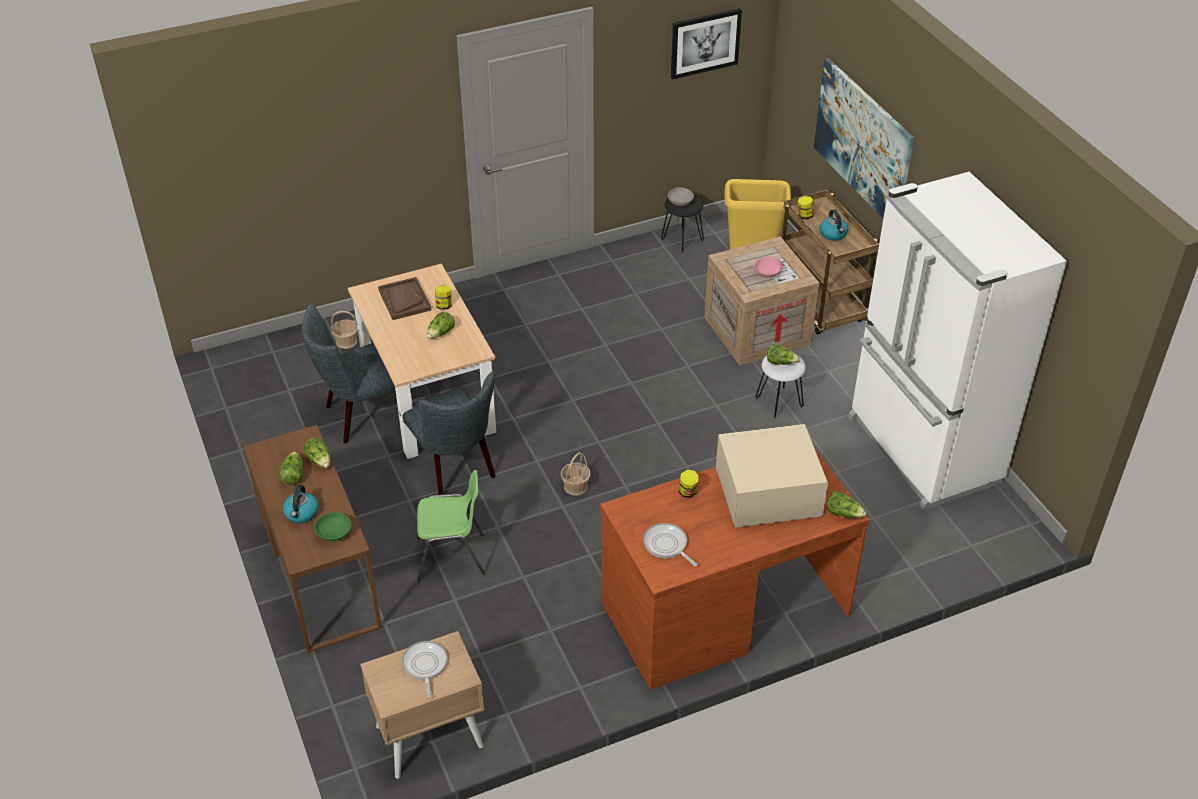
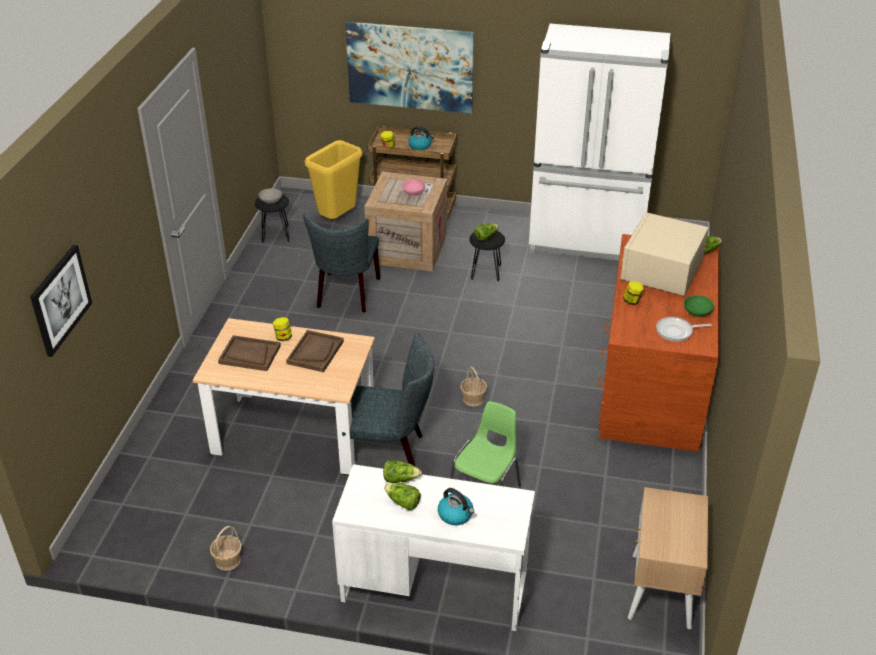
camera: 55 degrees left, 5 degrees down
(321, 575) = (434, 585): brown desk -> white desk
(334, 533) = (498, 504): green bowl -> green bowl (697, 312)
(346, 341) = (167, 452): basket -> basket (227, 560)
(363, 416) = (272, 480): grey chair -> grey chair (346, 295)
(425, 666) = (668, 520): frying pan -> none
(441, 333) = (315, 352): lettuce -> brown tray
(705, 43) = (242, 57): picture -> picture (60, 299)
(779, 402) = (486, 272): white stool -> black stool

